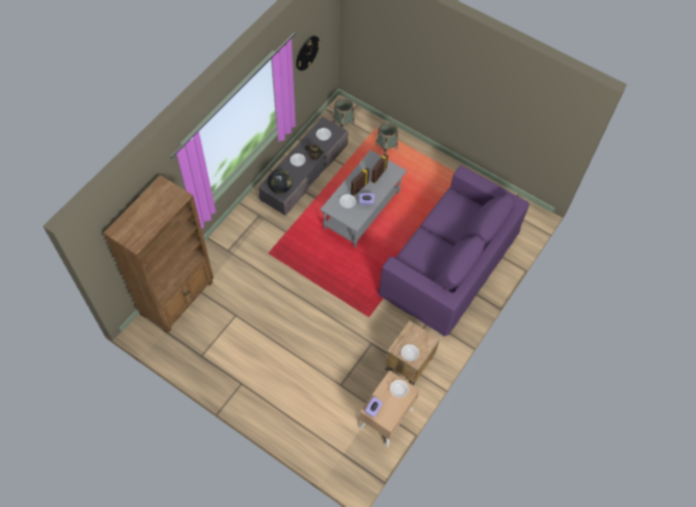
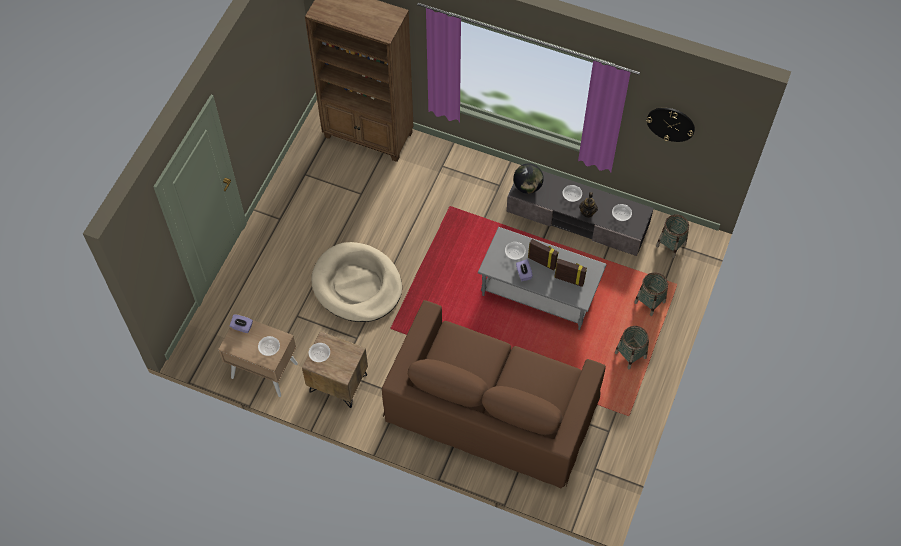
camera: 80 degrees right, 0 degrees up
(323, 334) = (357, 285): none -> beige dog bed
(425, 168) = (630, 355): none -> basket
(450, 262) = (491, 408): purple sofa -> brown sofa

